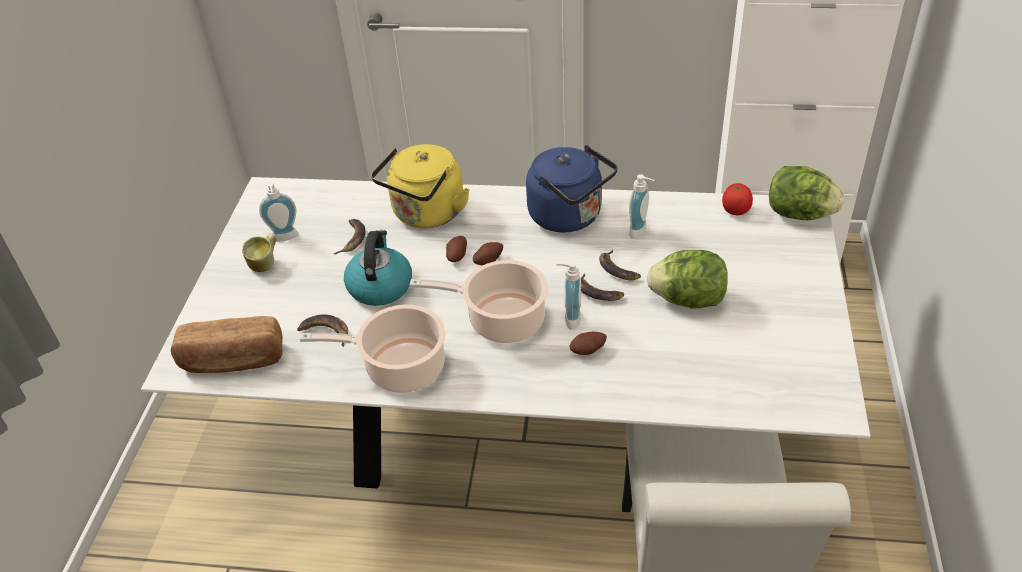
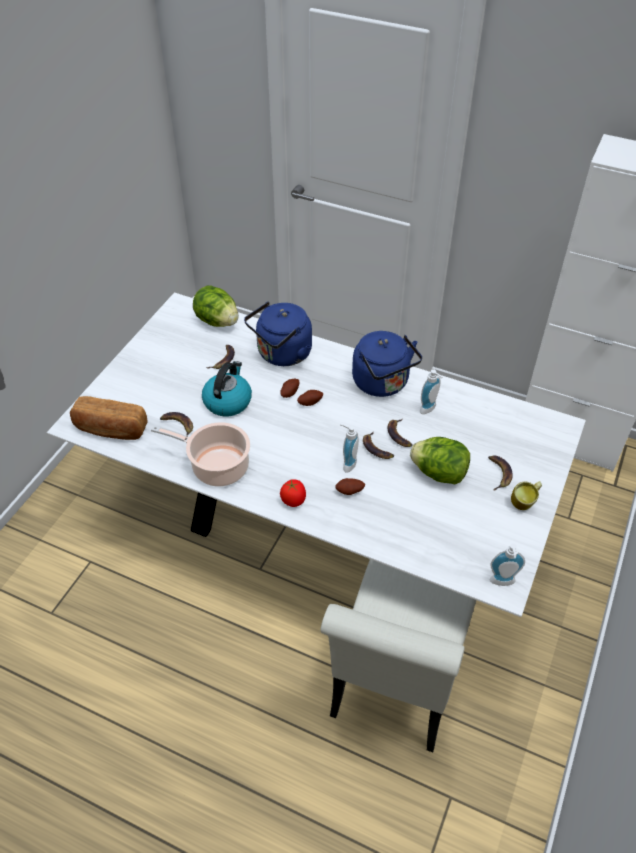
camera: 15 degrees right, 5 degrees up
(265, 264) = (158, 363): mug -> mug (524, 503)
(285, 238) = (178, 347): soap dispenser -> soap dispenser (502, 583)
(426, 215) = (282, 354): yellow kettle -> blue kettle
(501, 320) = (299, 451): cooking pot -> none
(735, 211) = (508, 412): tomato -> tomato (293, 500)
(759, 281) = (499, 473): none -> banana
(799, 214) = (556, 428): lettuce -> lettuce (217, 321)

